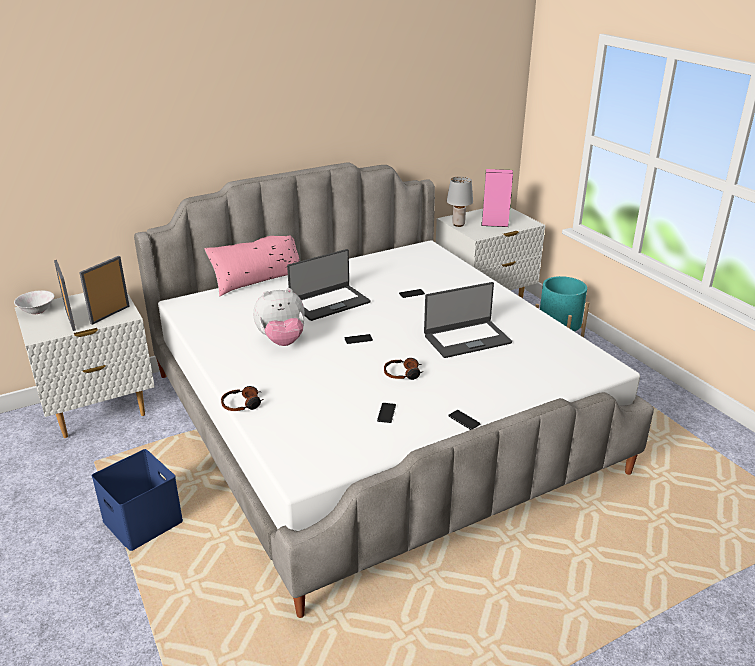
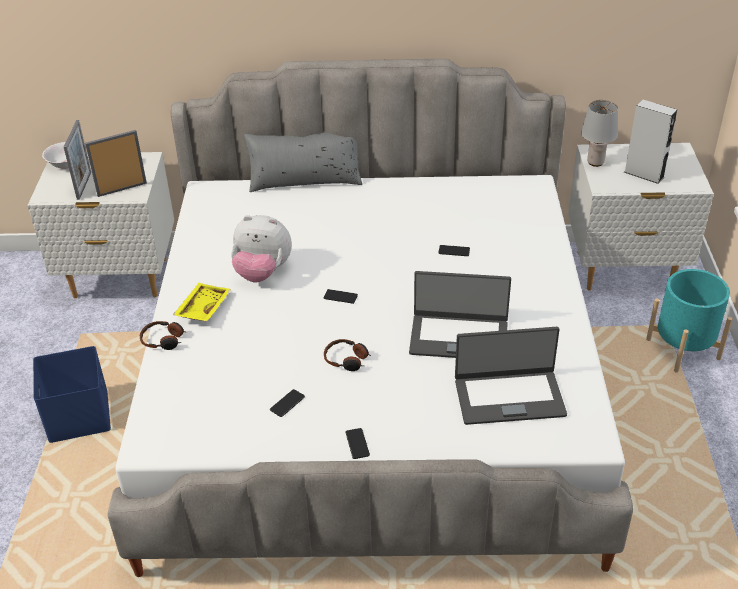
camera: 30 degrees right, 10 degrees up
(255, 375) = (202, 308): none -> yellow tray
(258, 280) = (305, 180): pink pillow -> grey pillow
(329, 303) = (352, 236): laptop -> laptop (509, 396)
(494, 224) = (644, 174): pink speaker -> grey speaker

